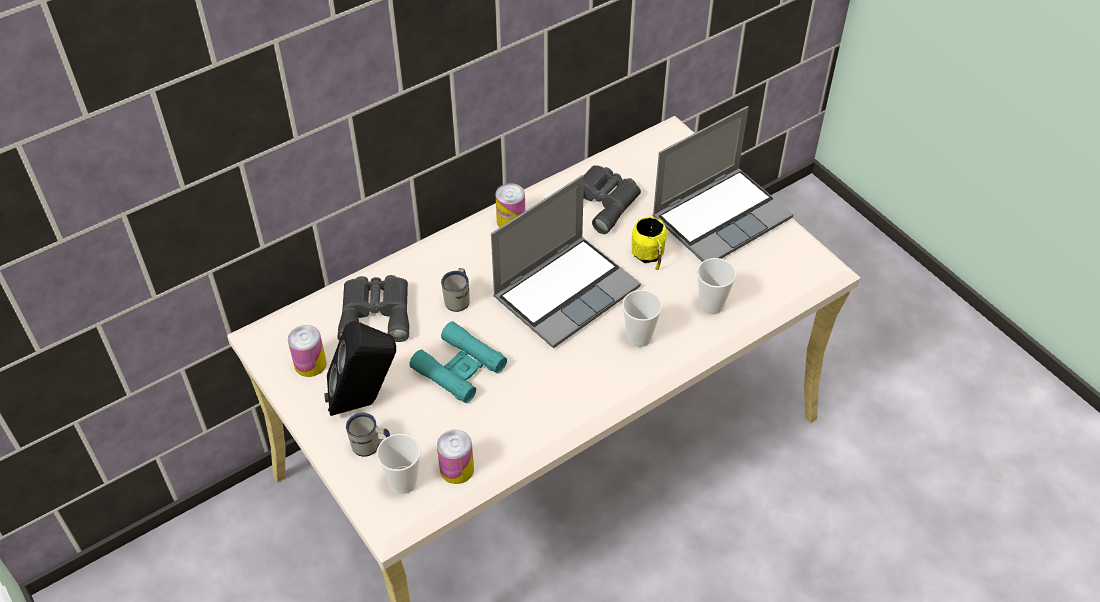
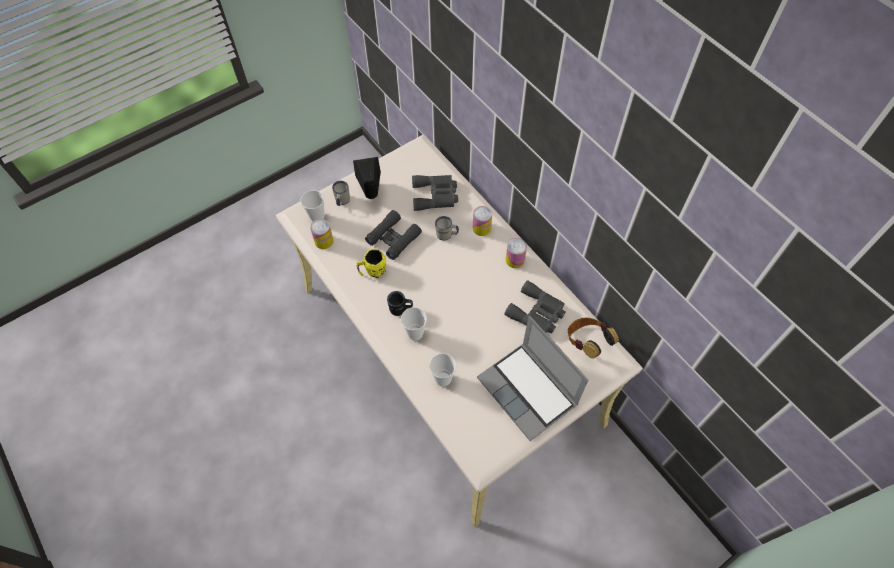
camera: 90 degrees right, 10 degrees up
(310, 364) = (398, 169): can -> can (481, 228)
(459, 368) = (393, 238): turquoise binoculars -> black binoculars
(566, 291) = (454, 292): laptop -> none
(596, 356) = (401, 309): none -> black mug
(645, 157) = (587, 342): none -> headphones
(649, 257) = (486, 342): yellow mug -> yellow mug (372, 271)

